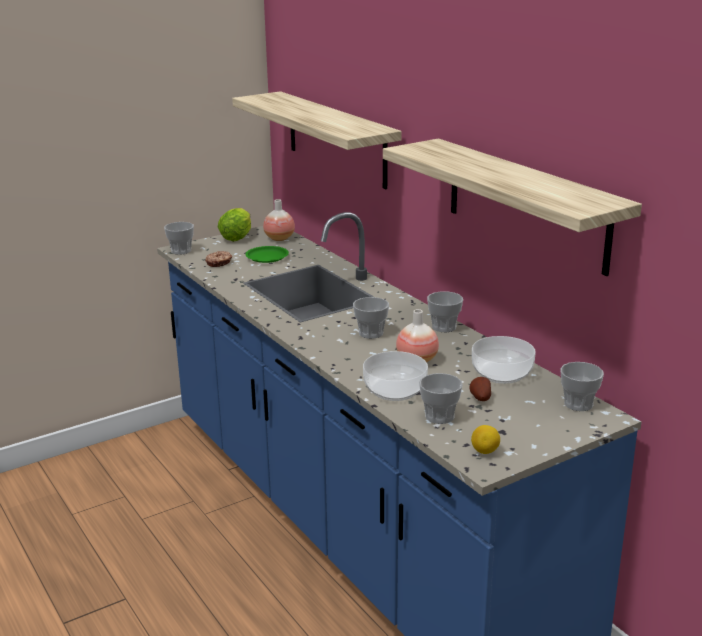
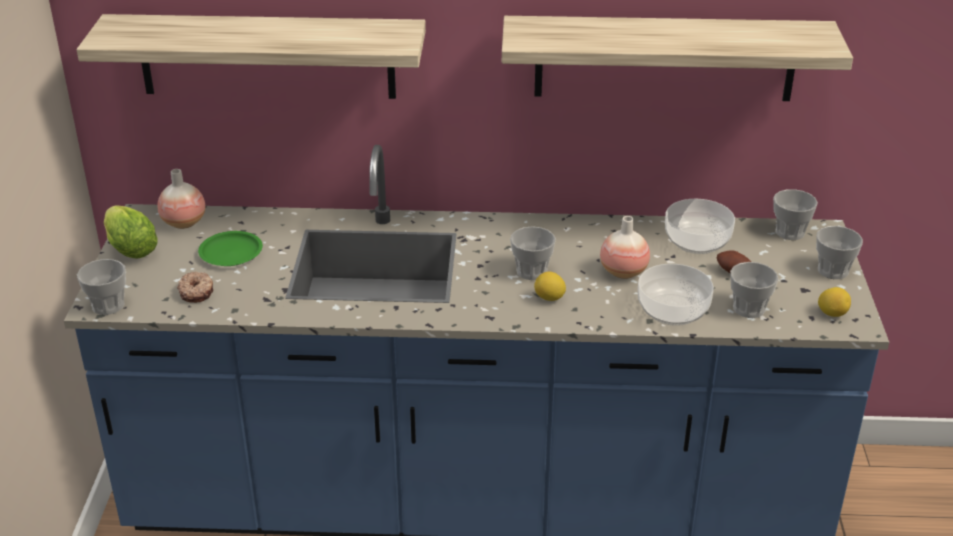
camera: 55 degrees left, 10 degrees up
(347, 347) = (549, 298): none -> lemon
(444, 327) = (567, 226): cup -> cup (833, 270)

